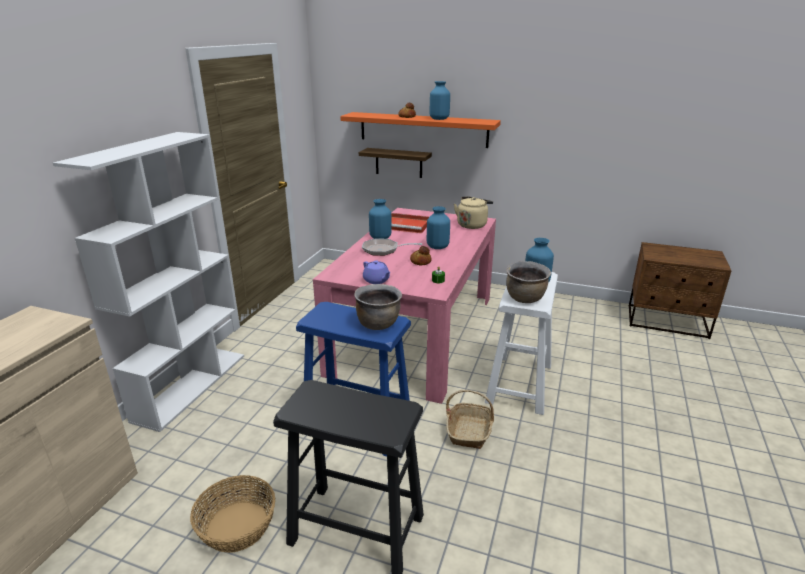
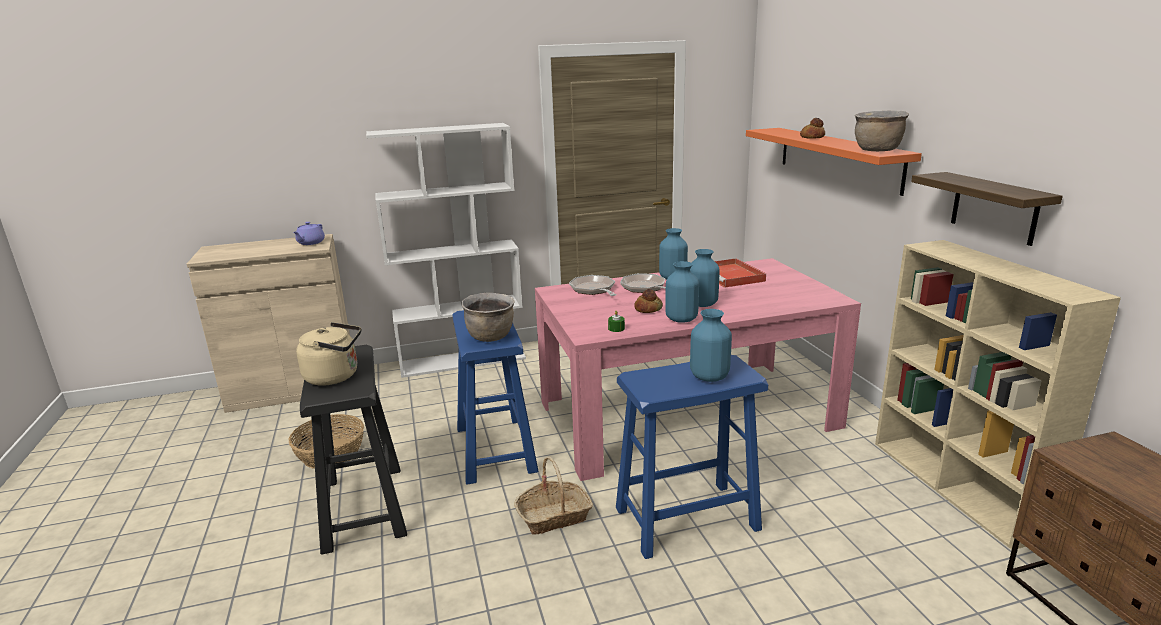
camera: 55 degrees right, 5 degrees down
(357, 264) = (594, 290): none -> frying pan
(376, 280) = (570, 307): purple teapot -> purple teapot (310, 243)
(398, 163) = (811, 201): shelf -> shelf (994, 208)
(439, 119) = (839, 143): blue vase -> blue vase (681, 319)
(472, 224) = (807, 299): beige kettle -> beige kettle (335, 376)
(519, 384) = (685, 519): white stool -> blue stool
(525, 299) = (653, 381): brown cooking pot -> brown cooking pot (877, 150)
(564, 302) = (957, 487): none -> beige bookcase

